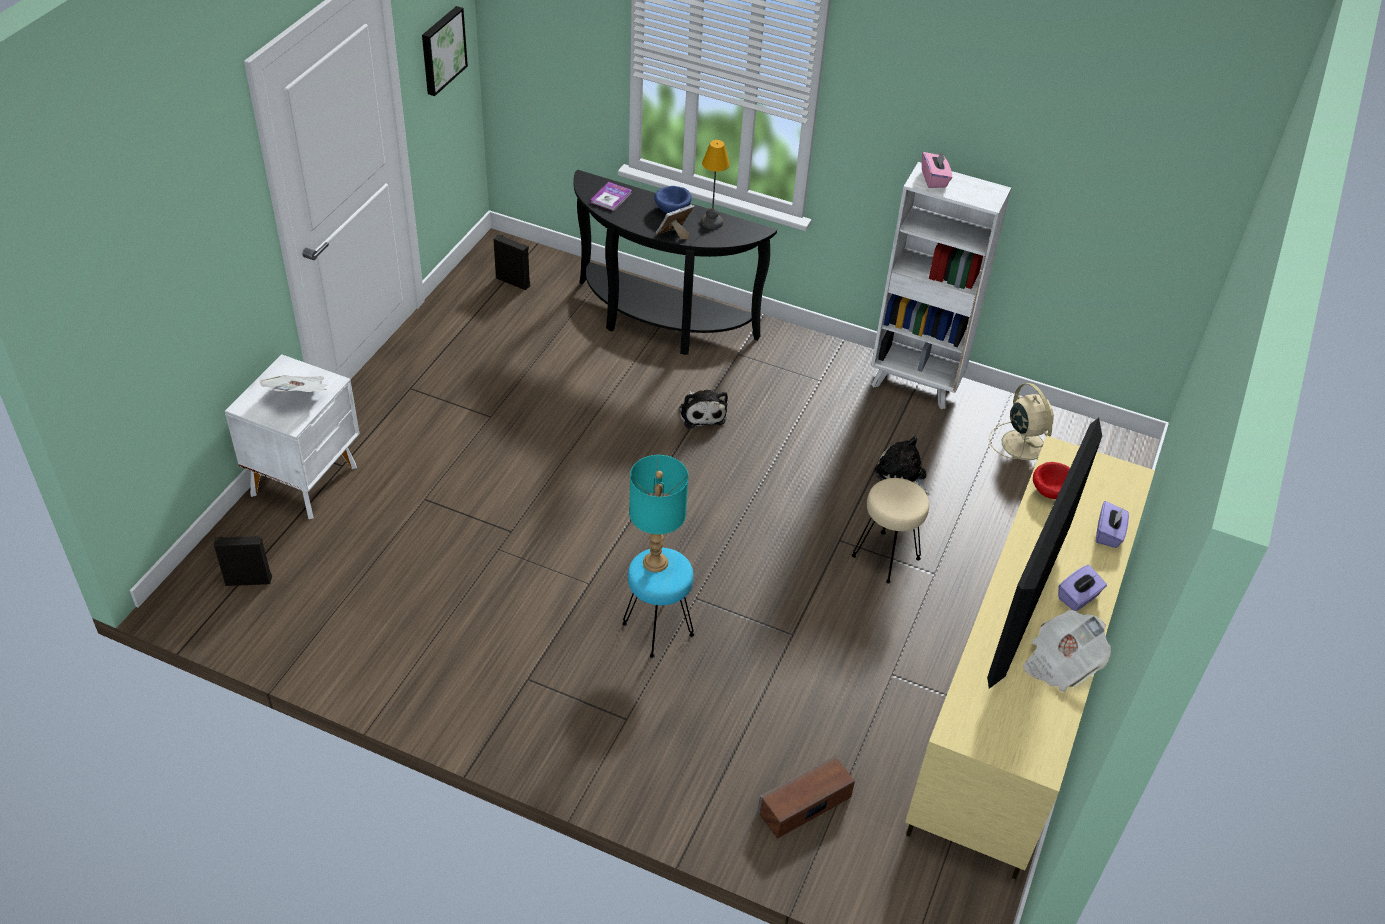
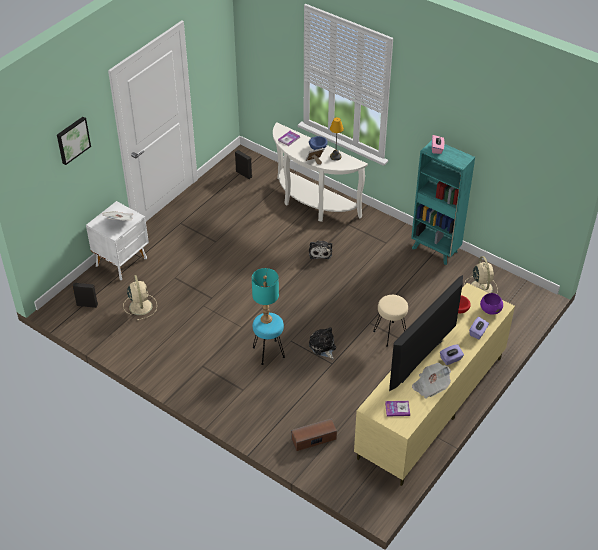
camera: 15 degrees right, 0 degrees up
(365, 568) = (140, 306): none -> beige fan
(441, 50) = (213, 59): picture -> picture (72, 140)
(658, 323) = (311, 204): black console table -> white console table
(902, 476) = (412, 296): plush toy -> plush toy (323, 347)
(916, 384) = (435, 250): white bookcase -> turquoise bookcase
(1013, 724) = (397, 409): none -> book
(1113, 484) = (490, 310): none -> purple bowl

